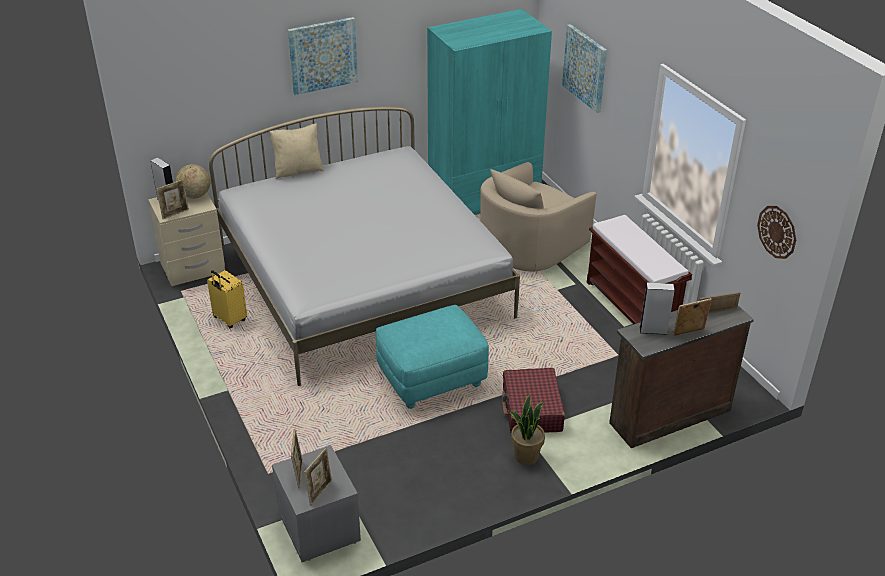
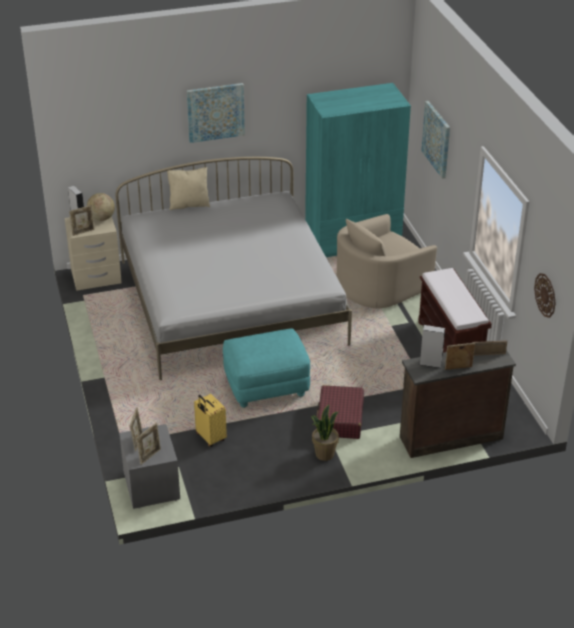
camera: 10 degrees right, 0 degrees up
(229, 320) = (116, 322): yellow suitcase -> yellow suitcase (210, 438)

